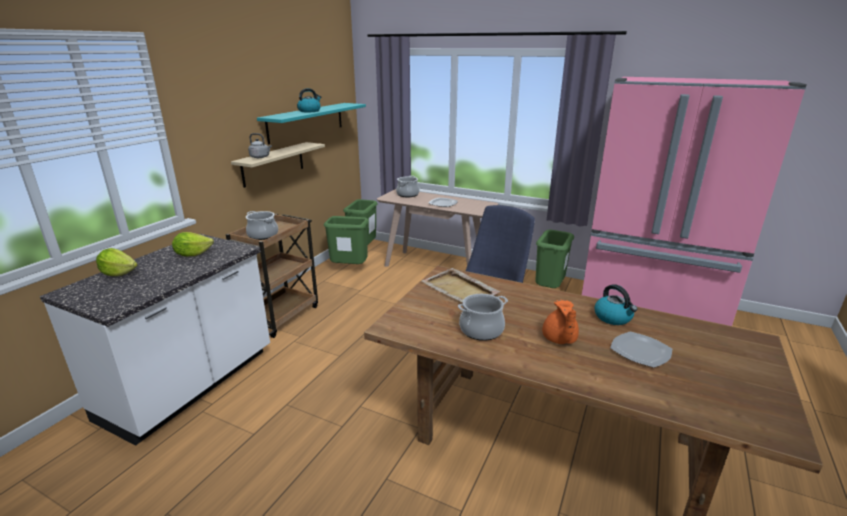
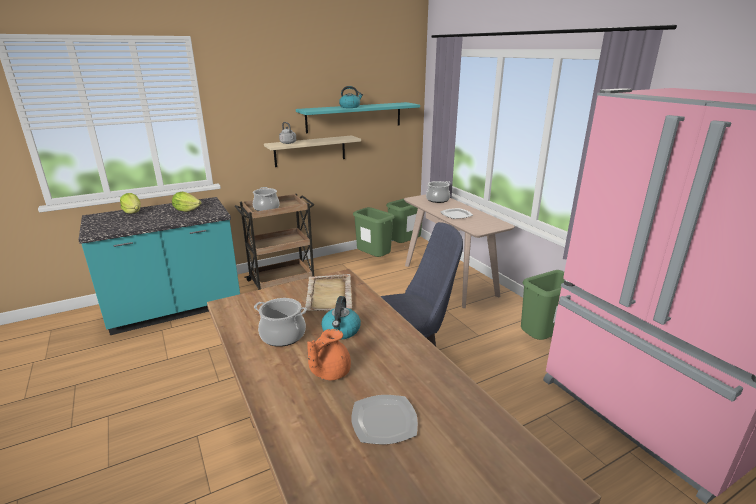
camera: 35 degrees right, 0 degrees up
(191, 385) = (176, 310): white counter -> turquoise counter
(613, 318) = (419, 377): kettle -> kettle (341, 331)

